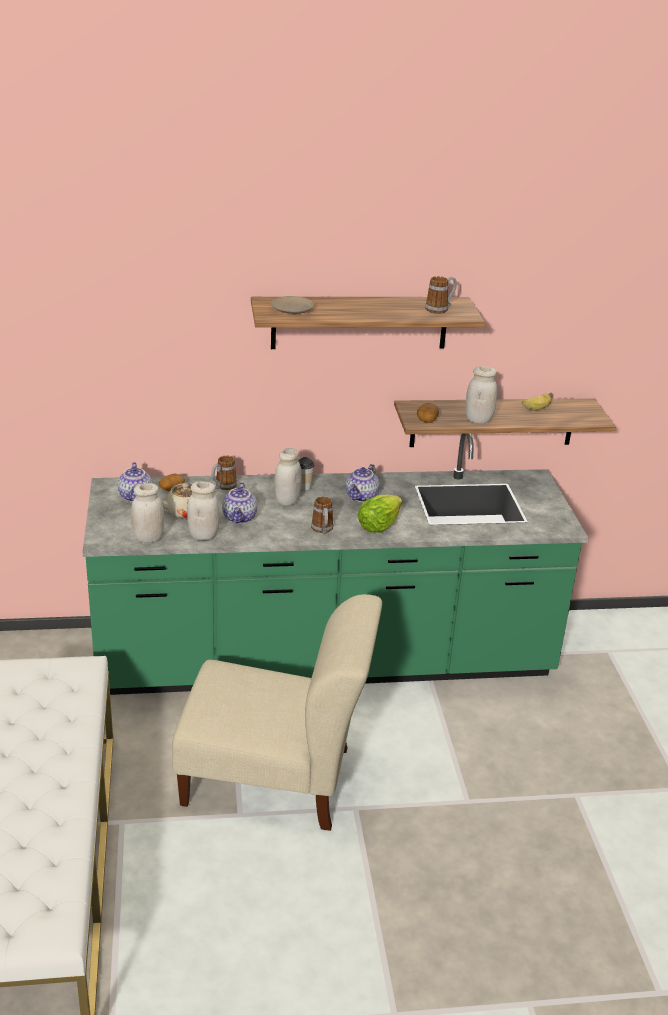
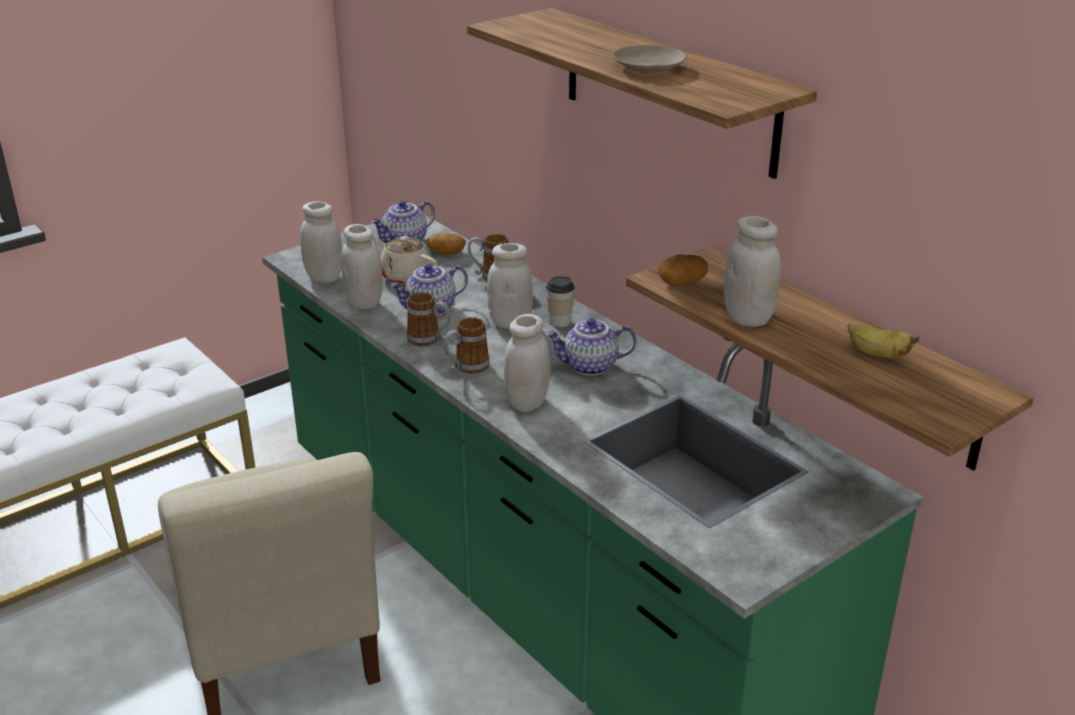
camera: 60 degrees right, 0 degrees up
(292, 310) = (541, 29): beige plate -> beige plate (649, 67)
(378, 526) = (527, 403): lettuce -> white jar
(440, 309) = (718, 86): mug -> mug (429, 340)

